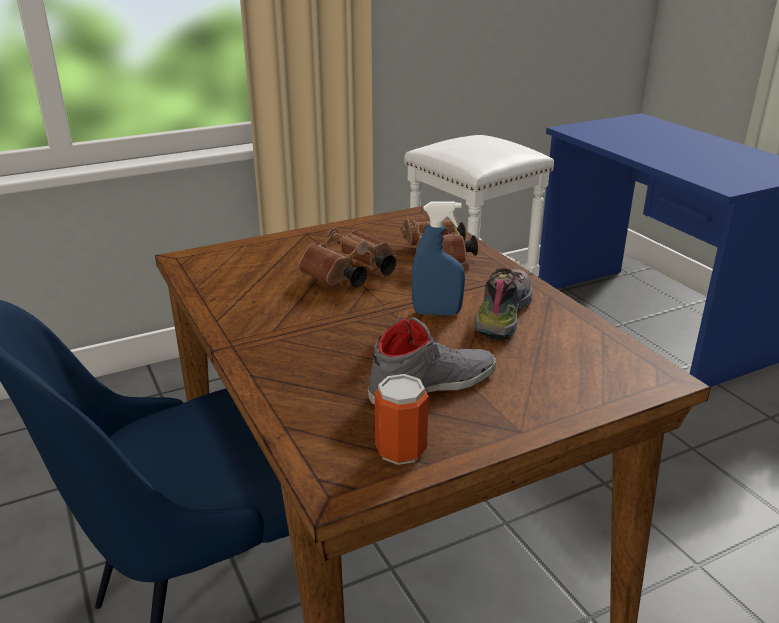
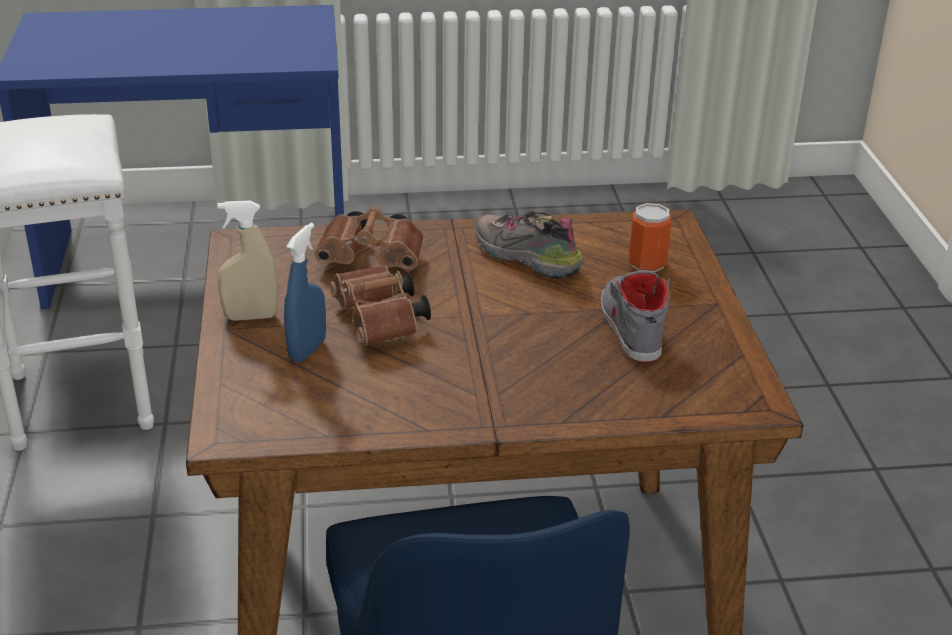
camera: 70 degrees left, 5 degrees up
(326, 237) = (251, 317): none -> beige spray bottle
(400, 450) = (721, 363): can -> can (647, 263)
(437, 313) = (501, 291): blue spray bottle -> blue spray bottle (307, 350)

